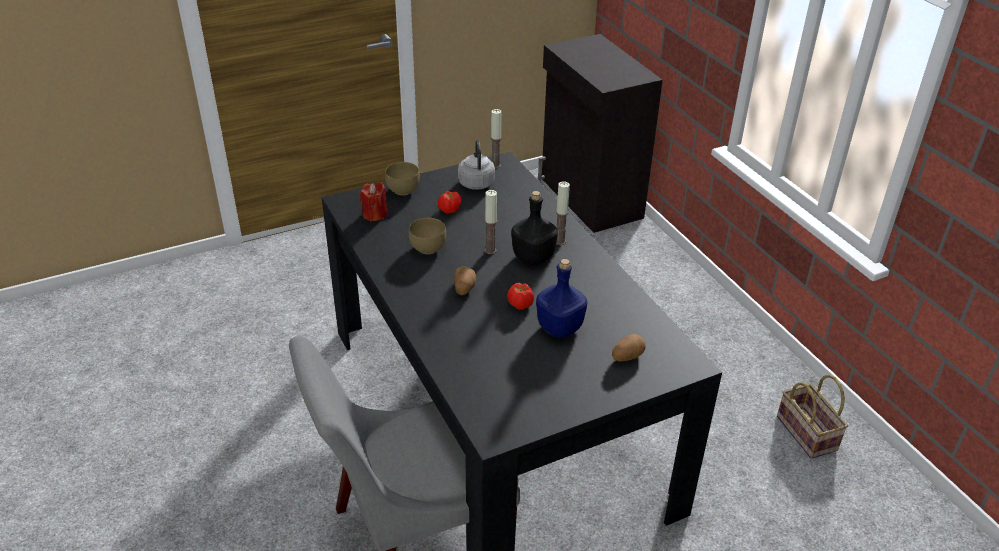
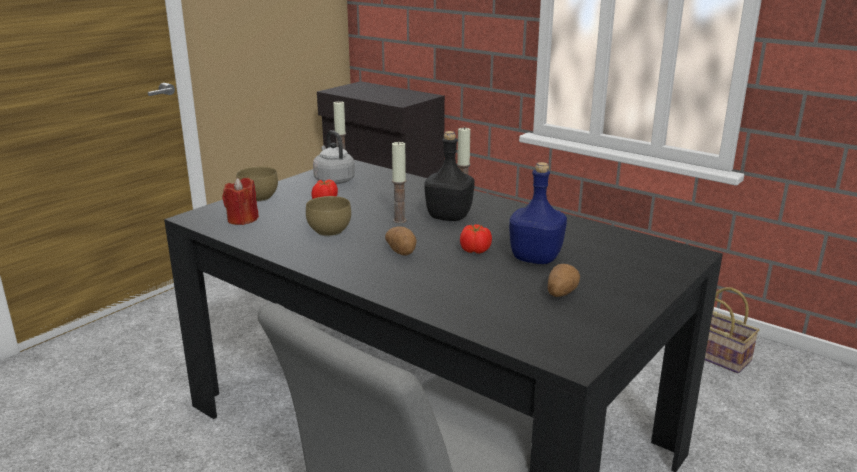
camera: 25 degrees left, 15 degrees down
(627, 356) = (626, 263): potato -> potato (560, 293)

